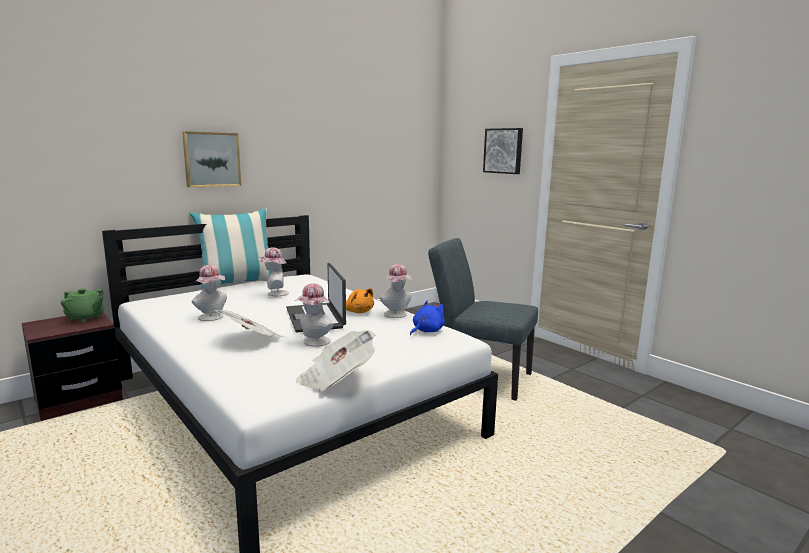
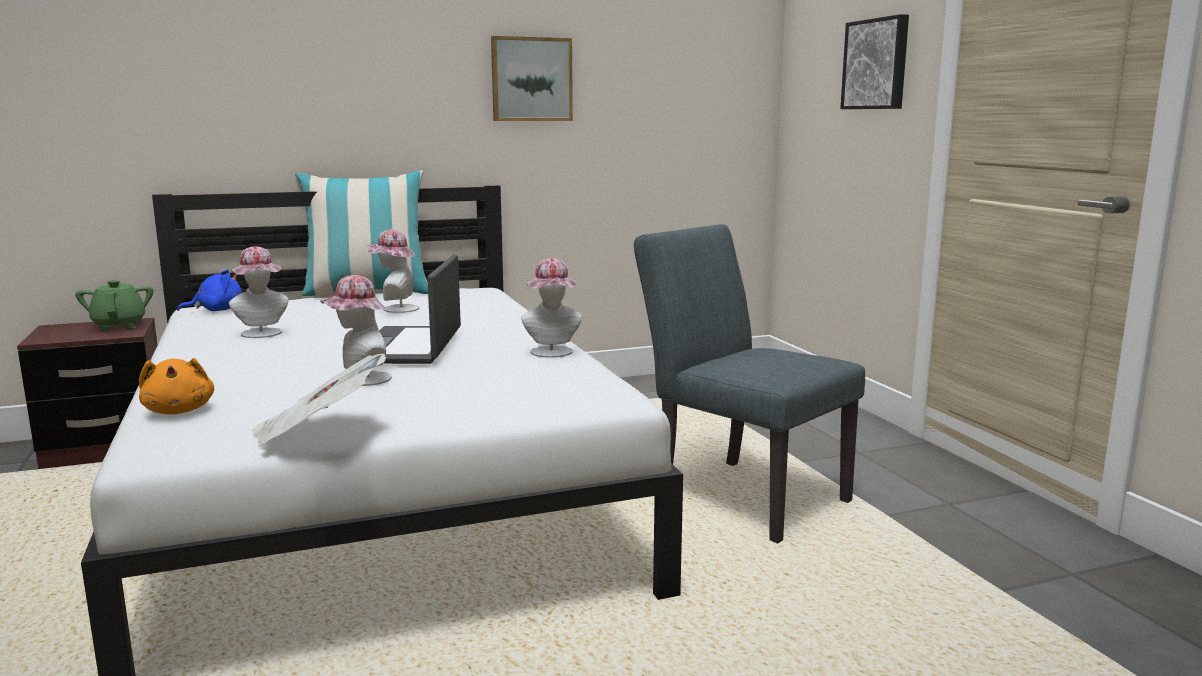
camera: 20 degrees right, 0 degrees up
(85, 318) = (119, 325): green teapot -> green teapot turned 150 degrees counterclockwise
(211, 159) = (332, 87): picture -> picture (531, 79)
(252, 340) = (273, 368): newspaper -> none
(358, 311) = (495, 343): orange plush toy -> orange plush toy (179, 411)
(426, 331) = (570, 381): blue plush toy -> blue plush toy (217, 310)

